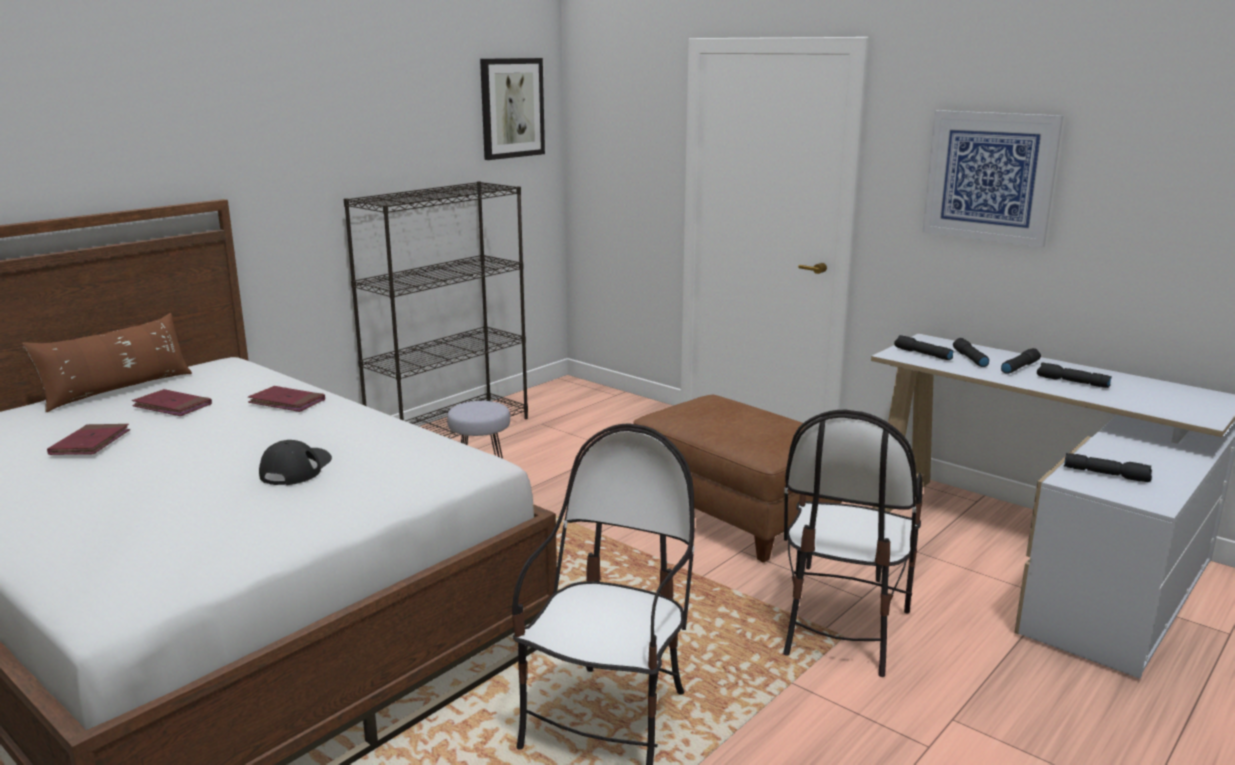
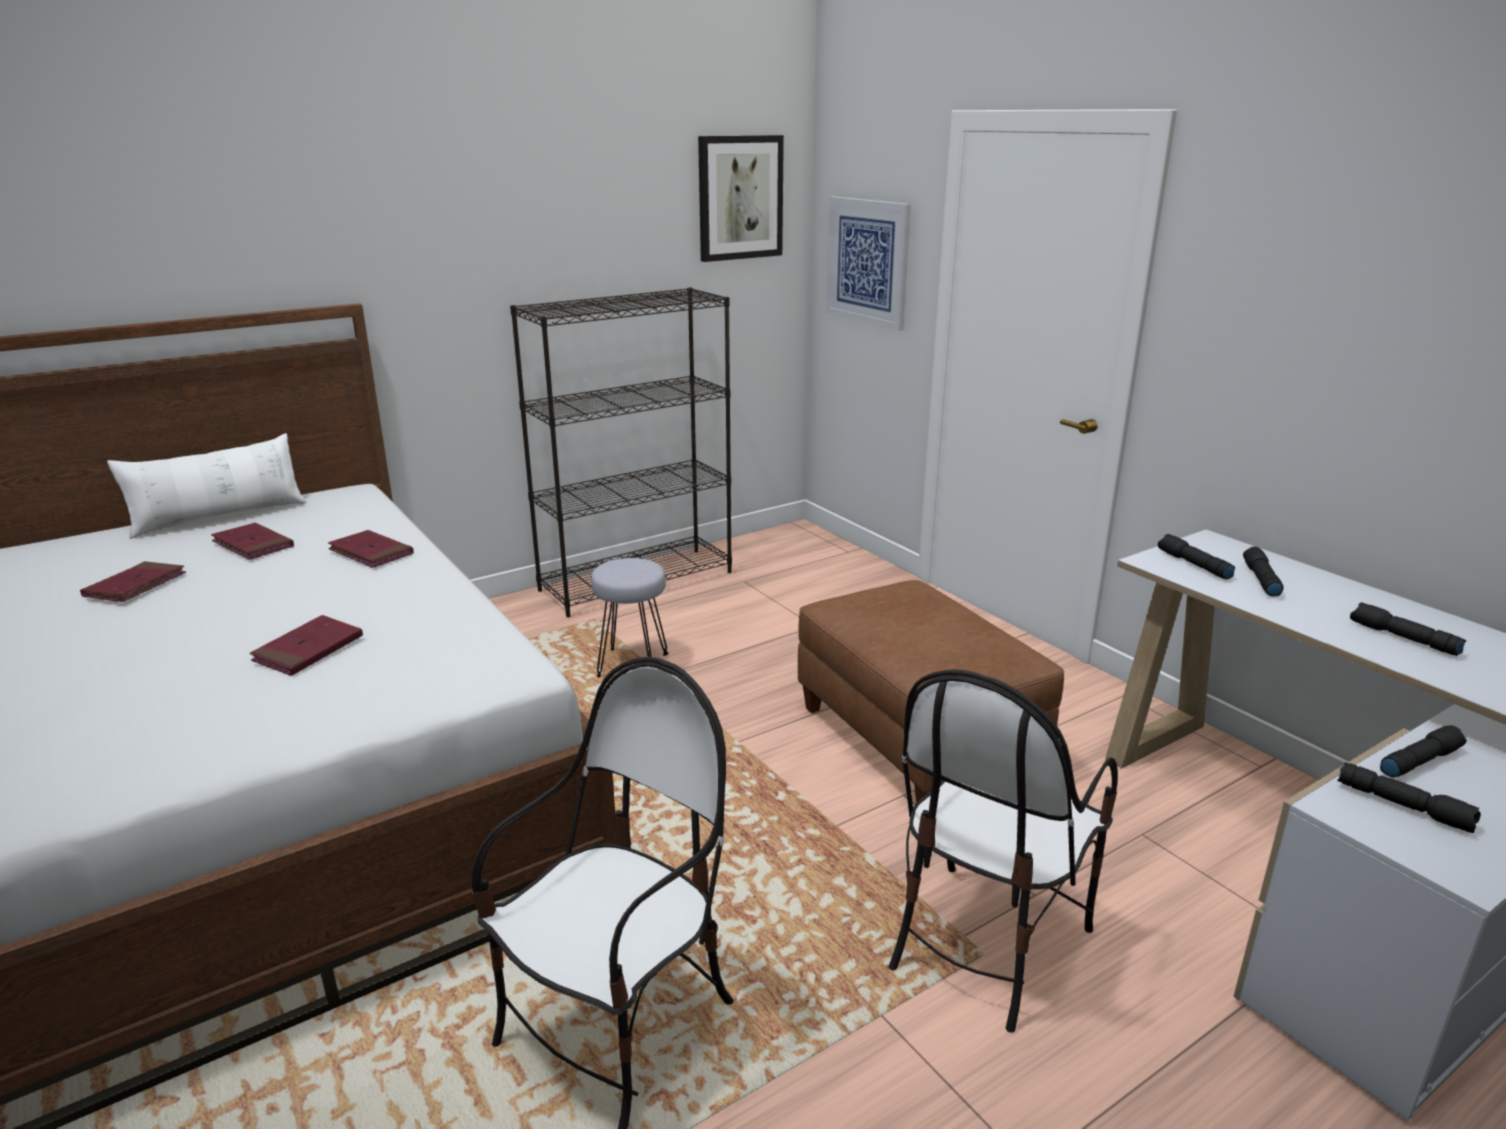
camera: 15 degrees right, 5 degrees up
(118, 390) = (219, 517): brown pillow -> white pillow
(296, 468) = (308, 650): black cap -> red book
(990, 177) = (1328, 320): picture -> picture (867, 262)
(1019, 367) = (1330, 602): black flashlight -> black flashlight (1418, 761)

